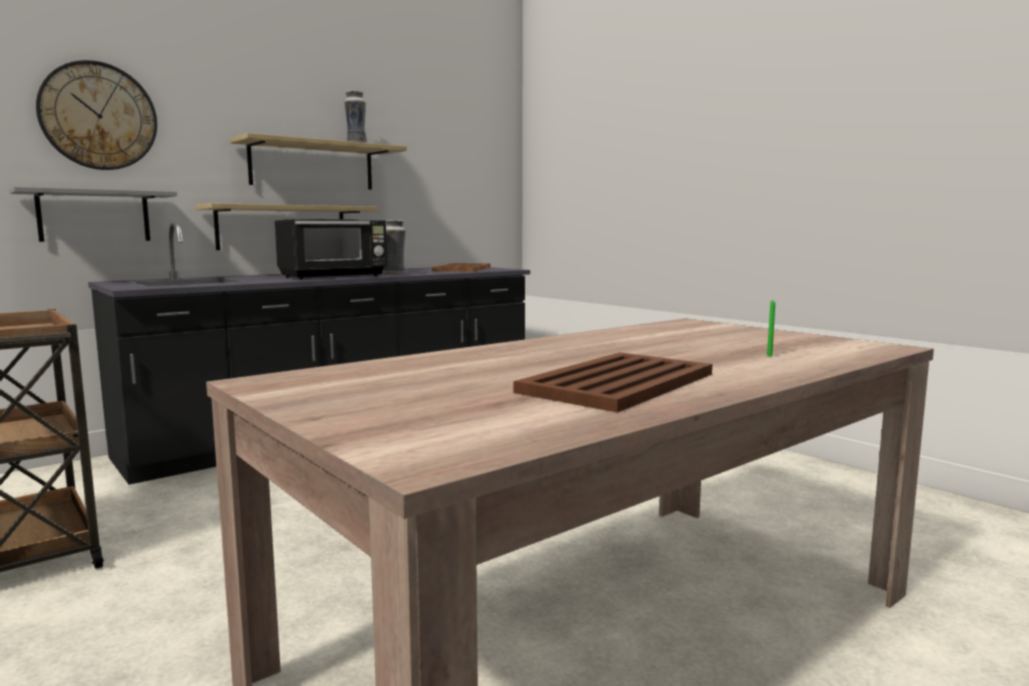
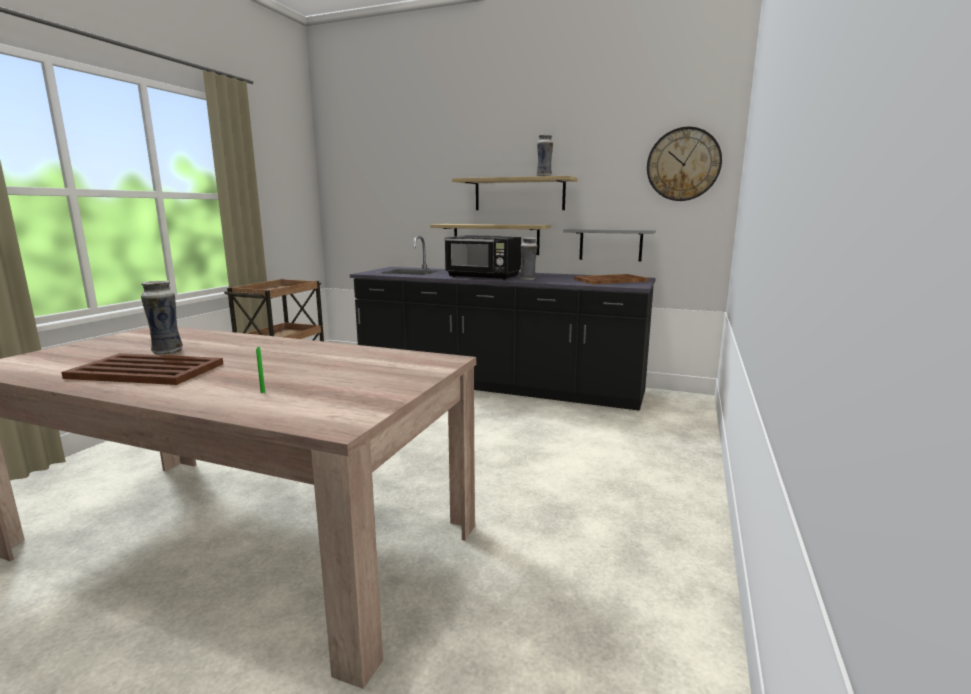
camera: 60 degrees right, 5 degrees up
(94, 216) = (397, 230): grey shelf -> grey shelf (610, 244)
(98, 116) = (401, 174): wall clock -> wall clock (683, 164)
(497, 377) = (167, 352): none -> vase

